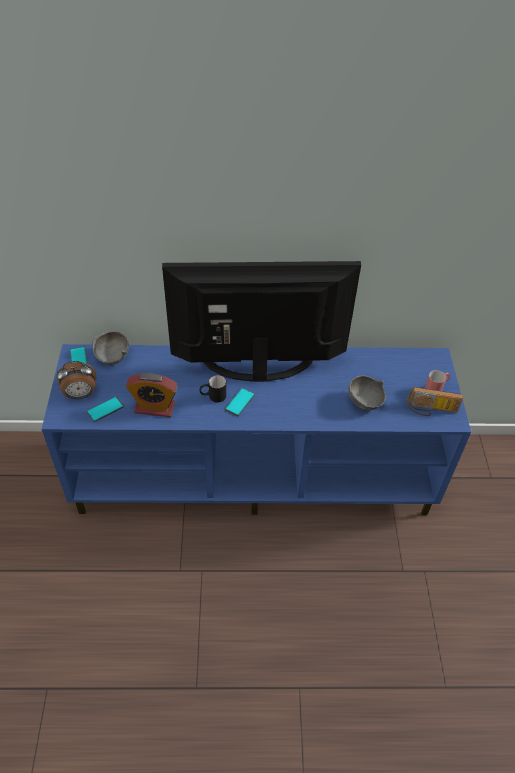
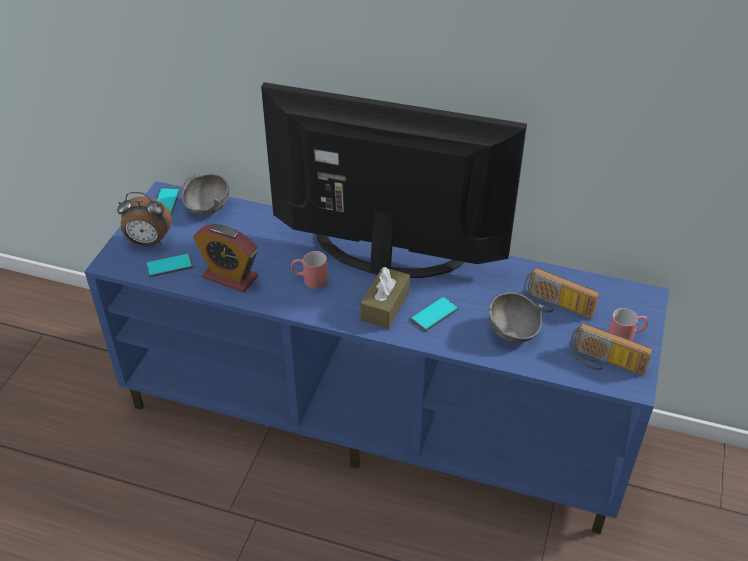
camera: 20 degrees right, 5 degrees down
(213, 396) = (309, 280): black mug -> red mug
(240, 402) = (341, 294): phone -> phone (434, 314)
(273, 403) = (385, 306): none -> brown tissue box
(384, 377) = (556, 306): none -> radio

